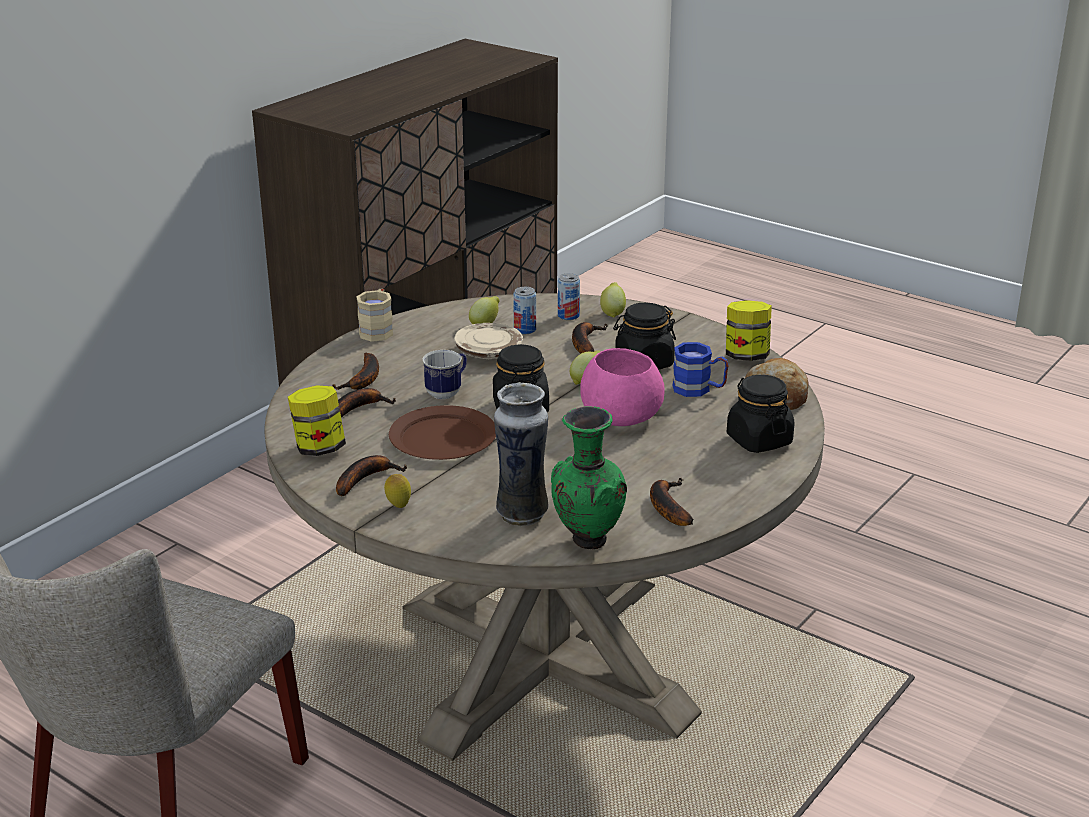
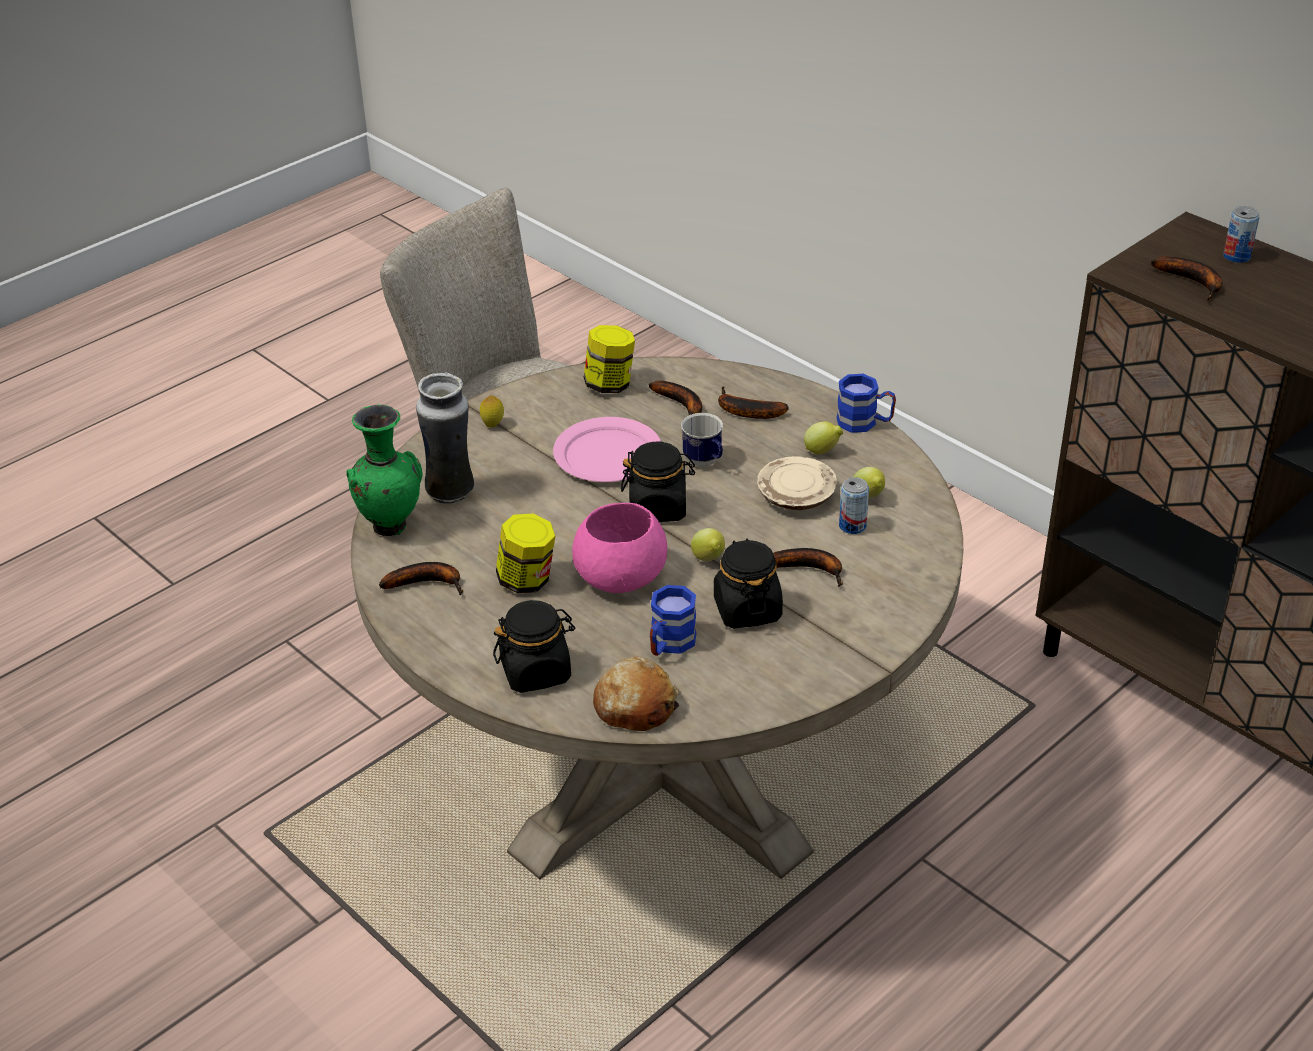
camera: 100 degrees right, 10 degrees up
(365, 479) = (545, 408): banana -> banana (1193, 282)
(378, 330) = (865, 422): beige mug -> blue mug
(444, 438) = (607, 455): brown plate -> pink plate
(568, 316) = (889, 564): can -> can (1236, 256)
(612, 313) = (893, 601): lemon -> lemon (822, 451)
(746, 356) = (749, 701): jar -> jar (527, 580)

